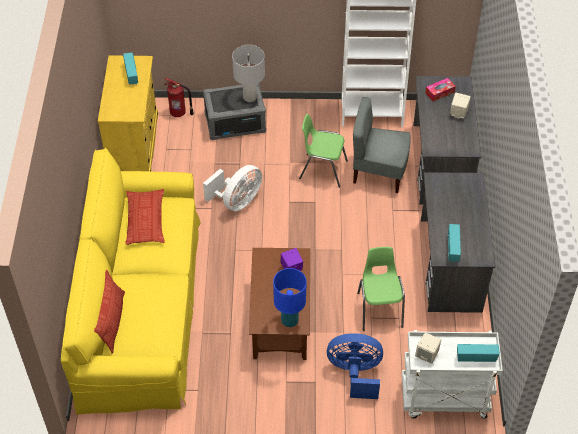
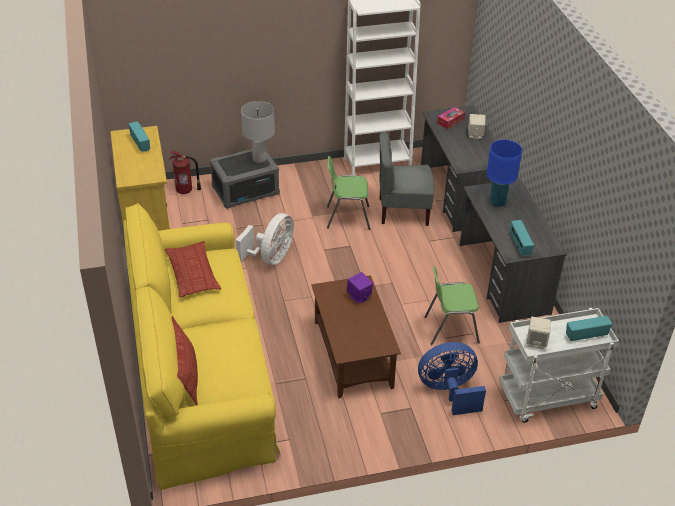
camera: 15 degrees left, 10 degrees down
(289, 320) = (375, 343): blue table lamp -> blue table lamp (497, 202)
(379, 309) = (450, 329): green chair -> green chair turned 75 degrees counterclockwise

